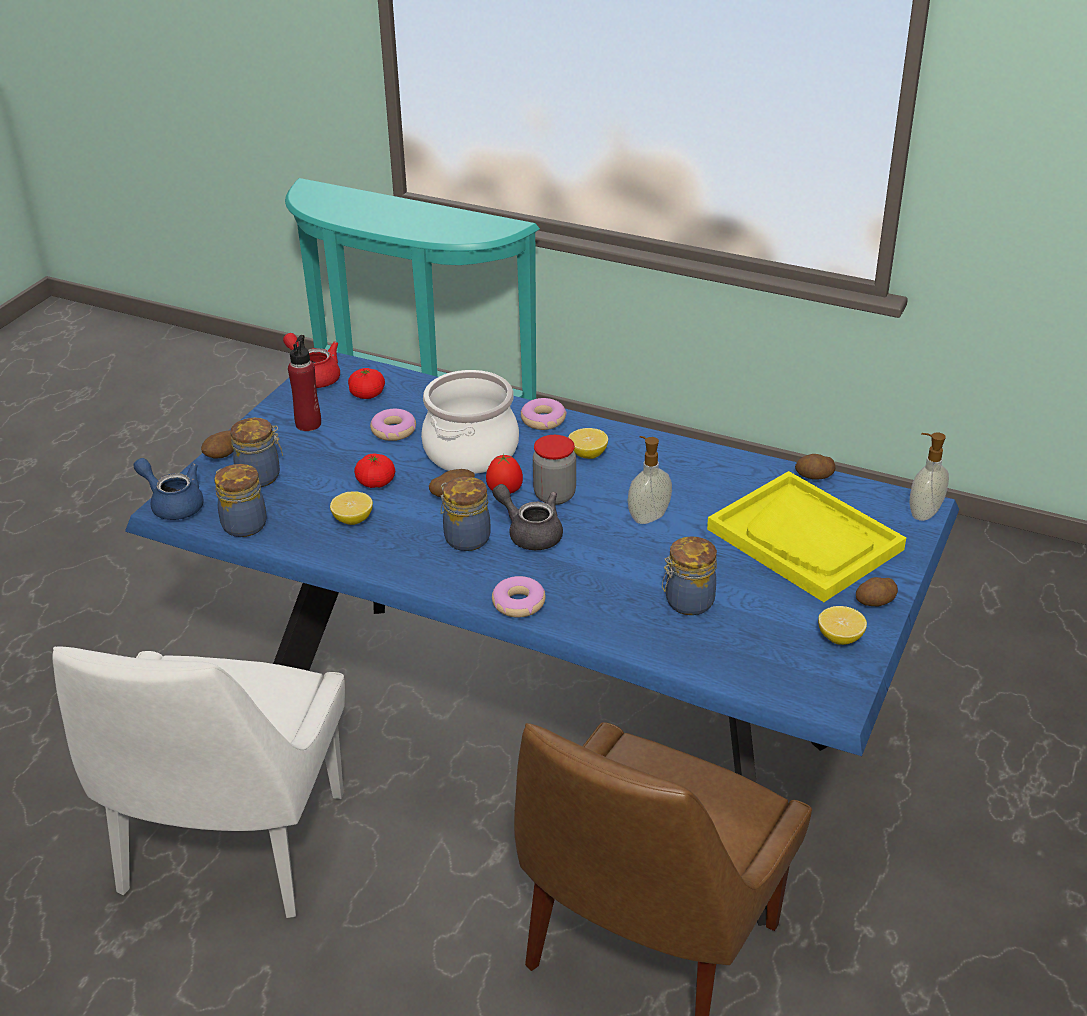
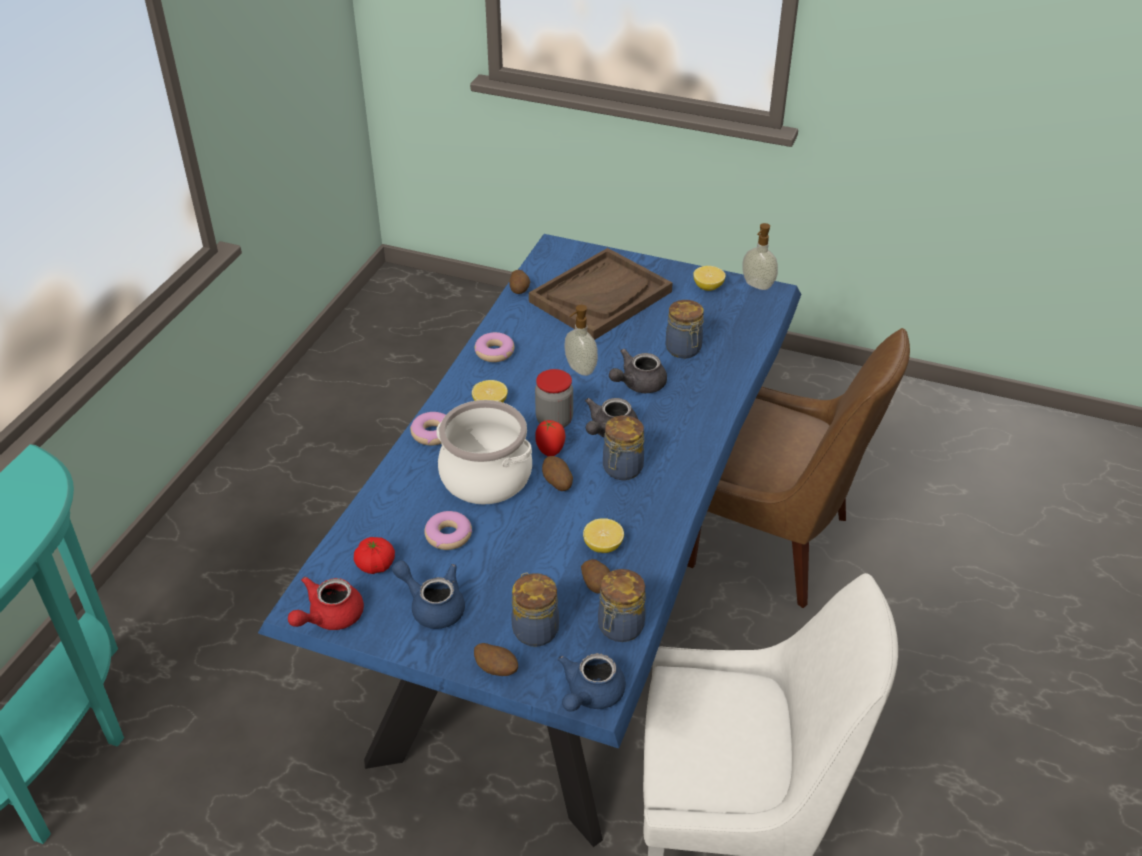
camera: 95 degrees left, 5 degrees up
(308, 424) = (432, 606): red bottle -> blue teapot
(376, 482) = (541, 537): tomato -> none
(518, 603) = (703, 433): donut -> donut (494, 352)
(616, 559) = (637, 384): none -> grey teapot
(805, 539) = (600, 296): yellow tray -> brown tray
(875, 602) = (667, 271): potato -> potato (597, 584)
(923, 512) = (562, 246): soap dispenser -> soap dispenser (757, 285)

